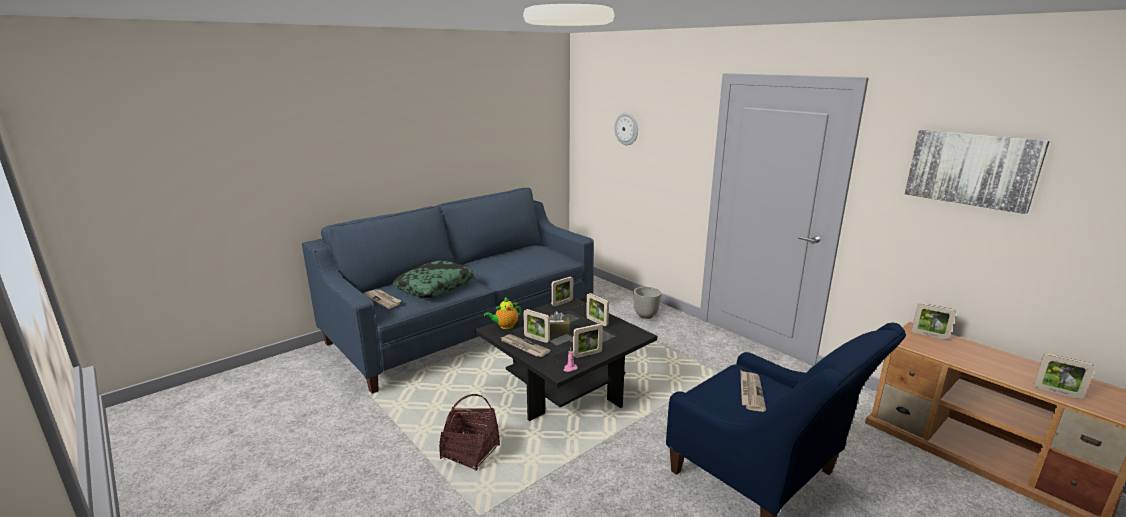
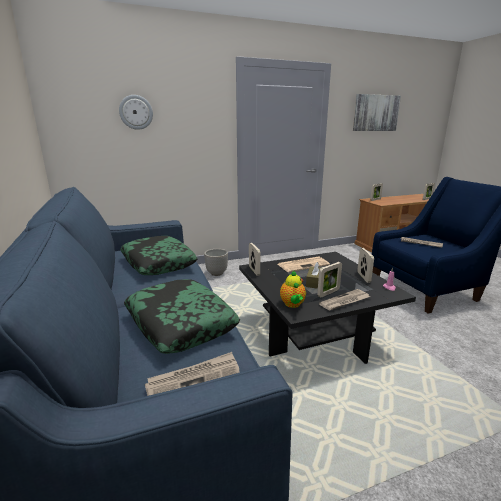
camera: 70 degrees left, 0 degrees up
(470, 452) = (422, 414): basket -> none
(520, 261) = (158, 263): none -> pillow
(597, 322) = (303, 264): picture frame -> newspaper

